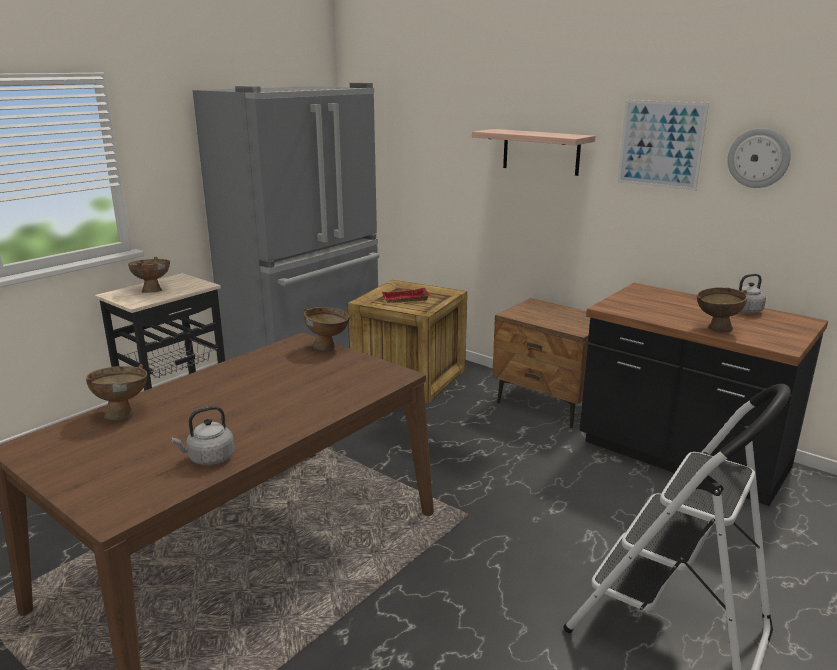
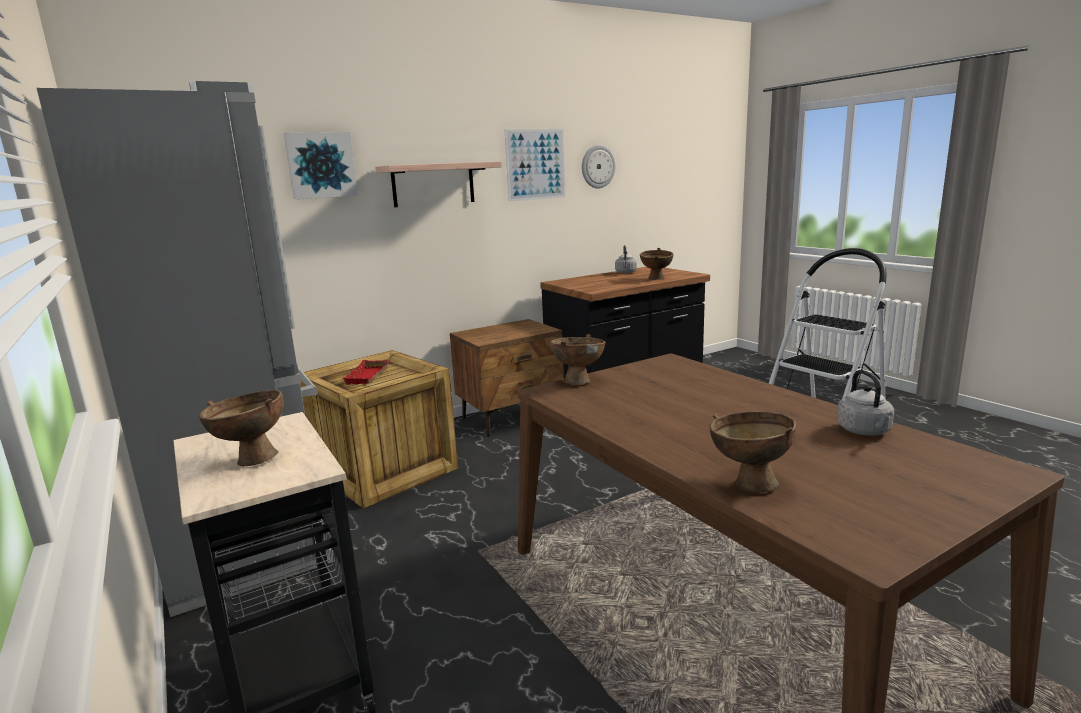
camera: 70 degrees left, 5 degrees down
(455, 123) = (321, 165): none -> picture

